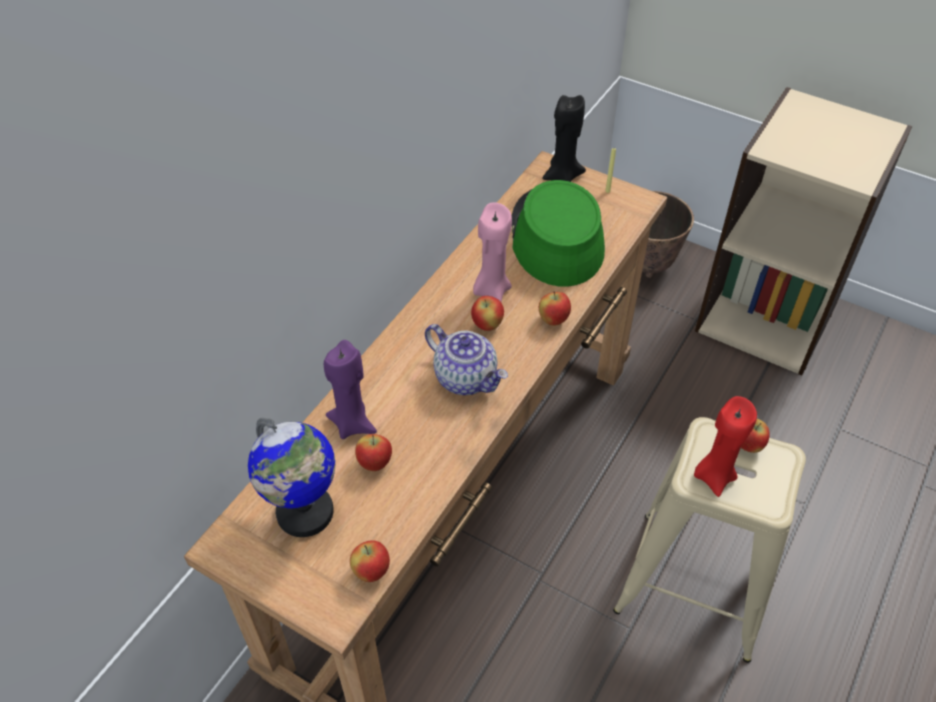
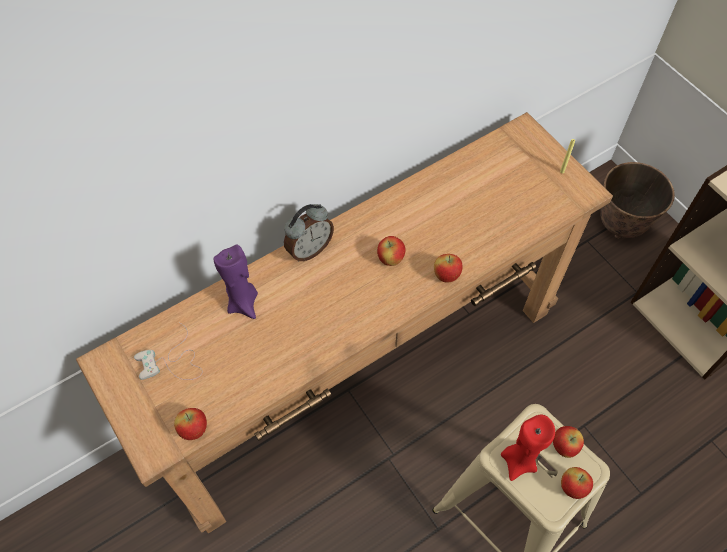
camera: 25 degrees right, 10 degrees up
(305, 513) = (172, 362): globe -> white game controller
(375, 463) = (242, 343): apple -> apple (572, 488)
(395, 346) = (309, 249): none -> alarm clock
(466, 378) = (349, 299): teapot -> none
(491, 290) = (411, 229): pink candle -> none
(555, 237) = (491, 200): green hat -> none
(562, 176) = (530, 143): black candle -> none

